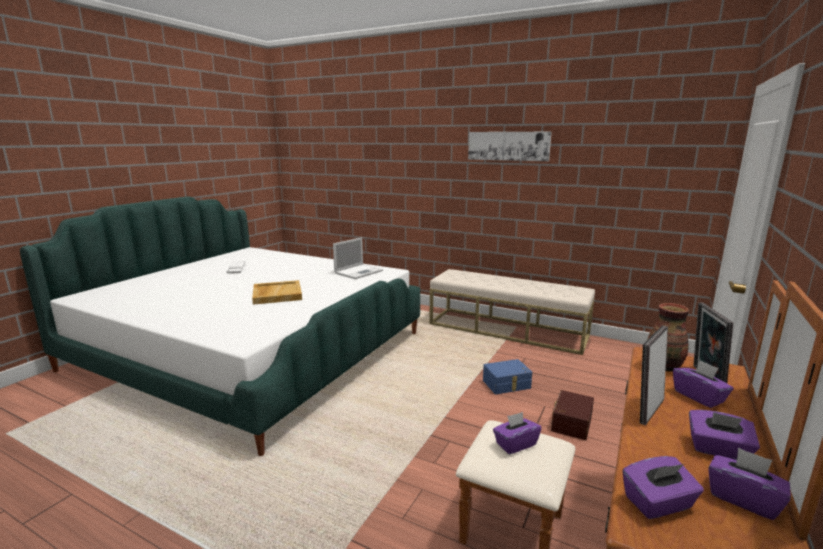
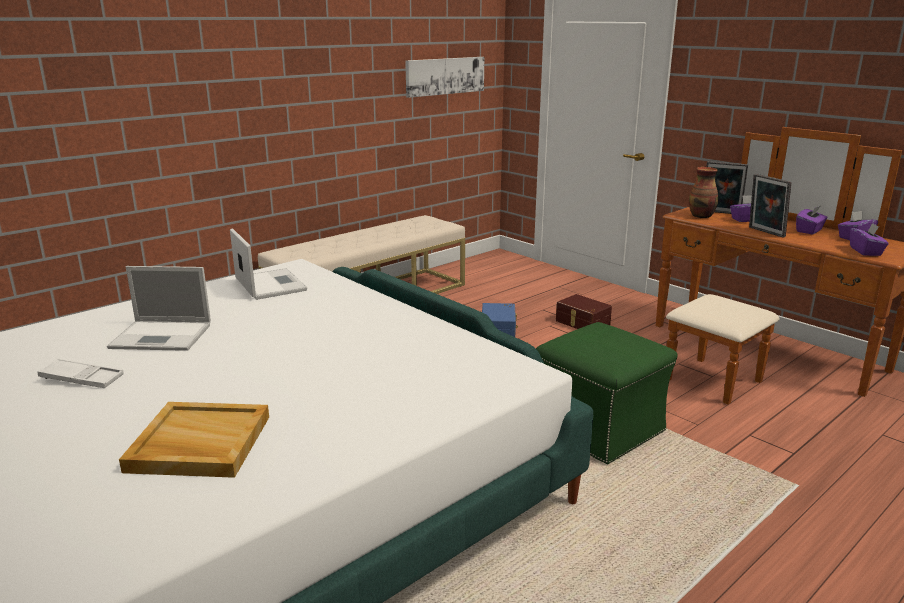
camera: 70 degrees left, 5 degrees up
(277, 294) = (321, 346): beige tray -> beige tray (198, 444)
(282, 269) = (163, 336): none -> laptop
(368, 456) = (600, 429): none -> green ottoman
(508, 146) = (315, 49): picture -> picture (445, 76)
(515, 444) = (717, 307): purple tissue box -> none

